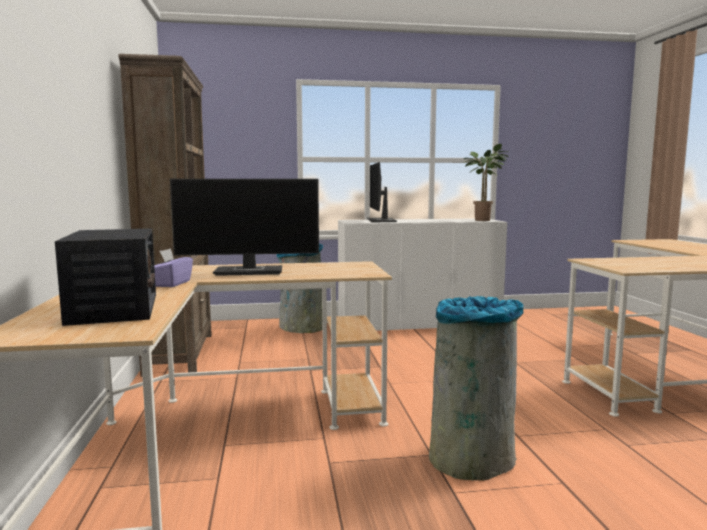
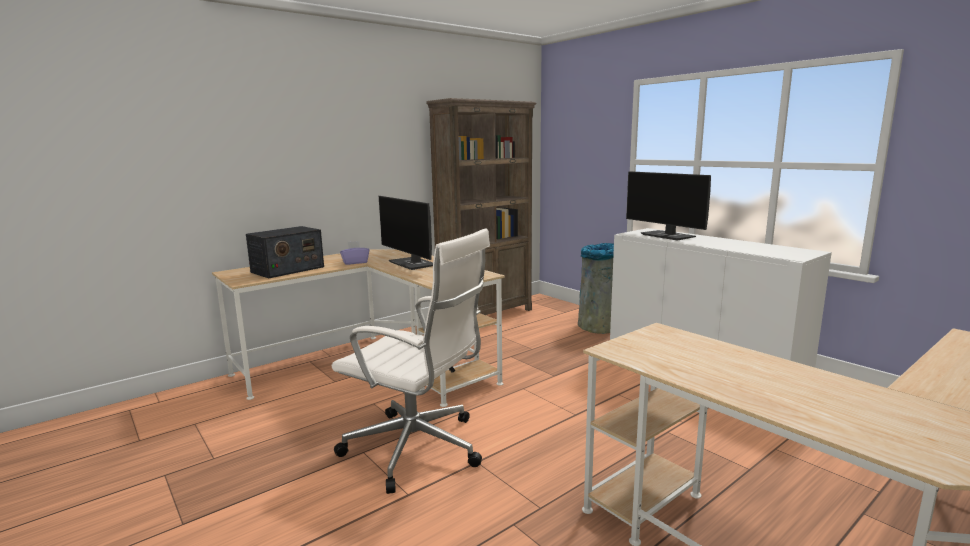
camera: 60 degrees right, 5 degrees up
(381, 221) = (668, 236): monitor -> monitor turned 90 degrees counterclockwise
(472, 458) = (418, 449): grey trash can -> white office chair
(485, 220) = (788, 255): potted plant -> none

